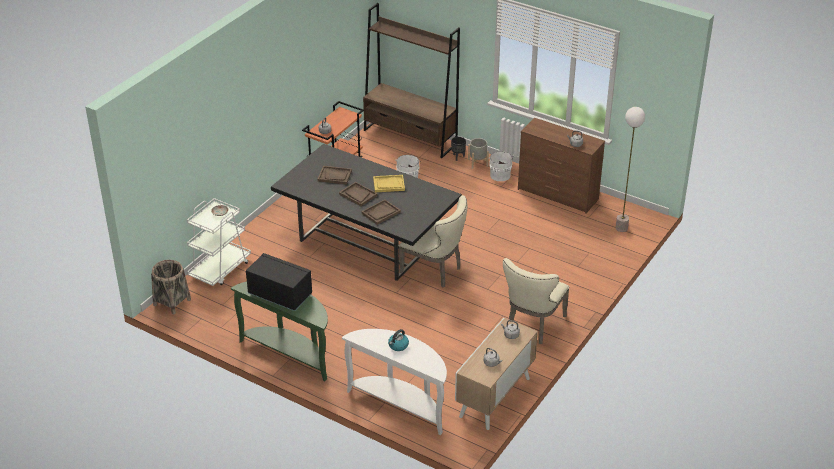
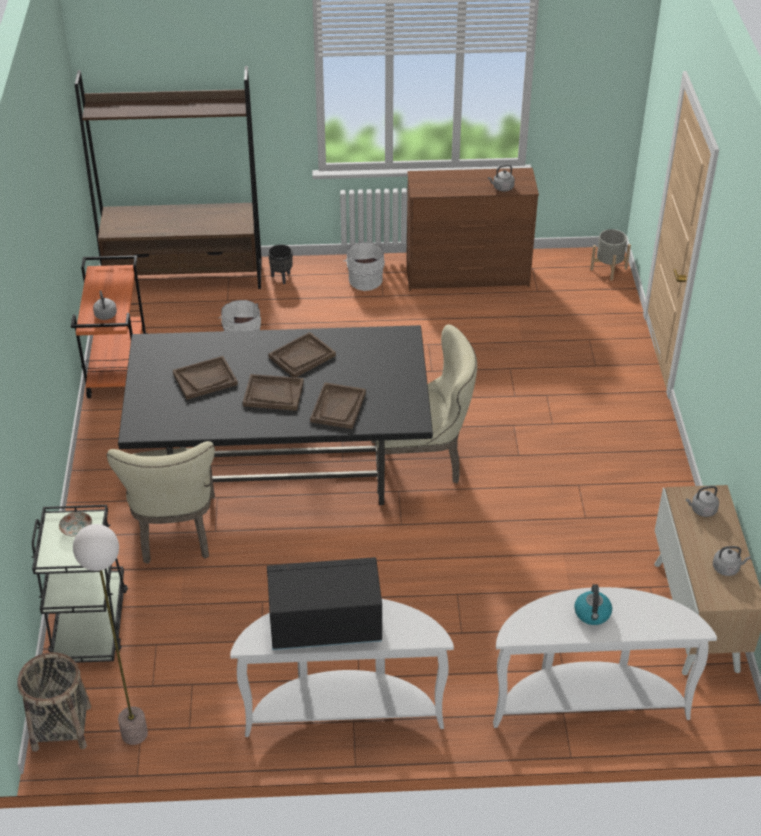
camera: 35 degrees left, 5 degrees up
(220, 269) = (90, 624): white cart -> black cart
(290, 353) = (344, 710): green console table -> white console table
(388, 184) = (302, 356): yellow tray -> brown tray
(478, 162) = (317, 275): grey planter -> grey planter (608, 269)
(533, 326) = (631, 480): beige chair -> beige chair (176, 534)
(621, 228) = (592, 288): floor lamp -> floor lamp (134, 734)

